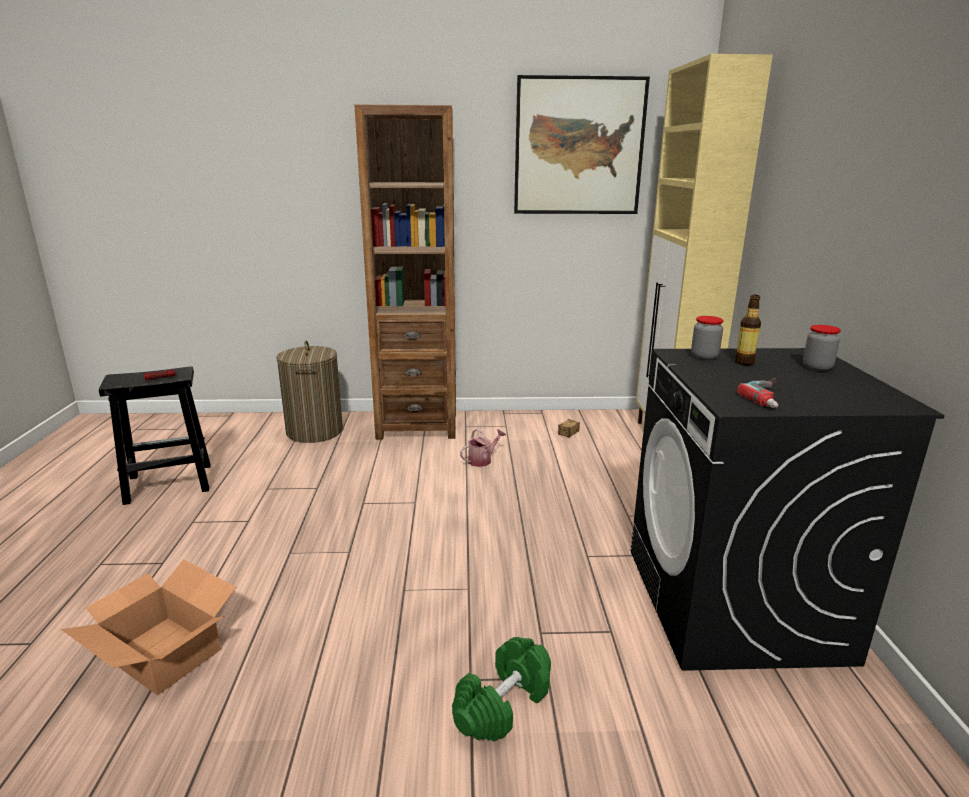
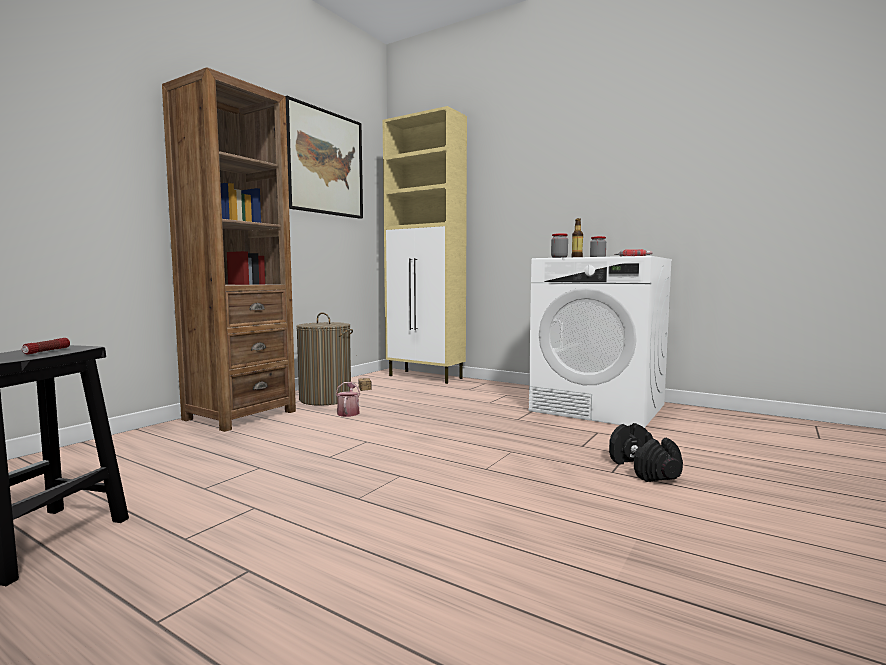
camera: 55 degrees left, 15 degrees down
(164, 653) = (448, 589): cardboard box -> none
(314, 431) = (135, 448): laundry basket -> laundry basket (325, 399)
(503, 705) = (643, 469): green dumbbell -> black dumbbell
(734, 603) = (599, 408): black washing machine -> white washing machine

